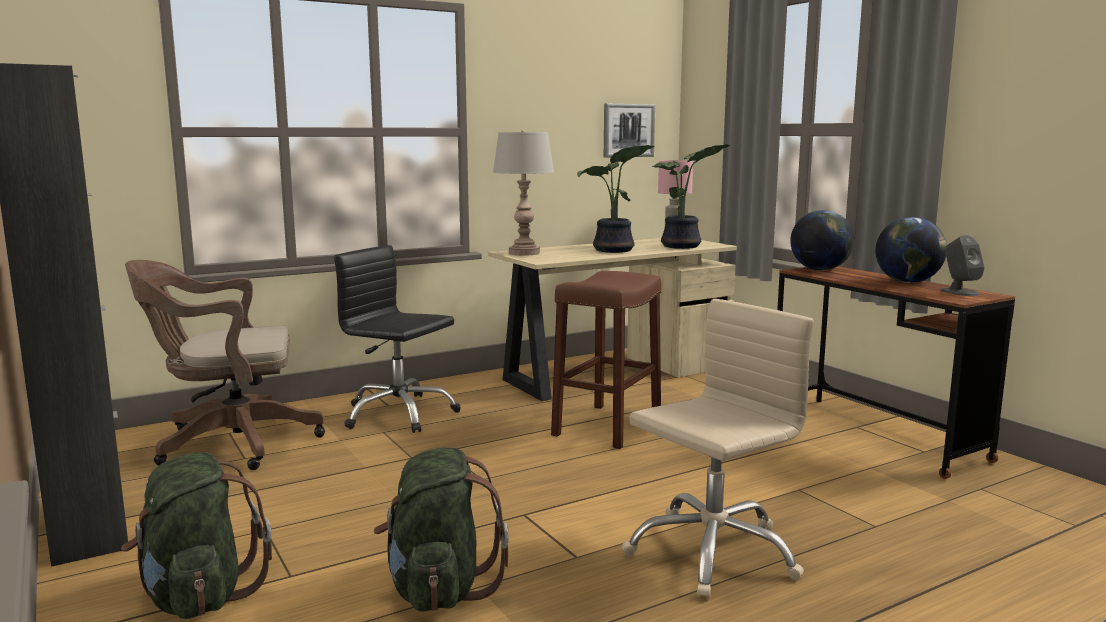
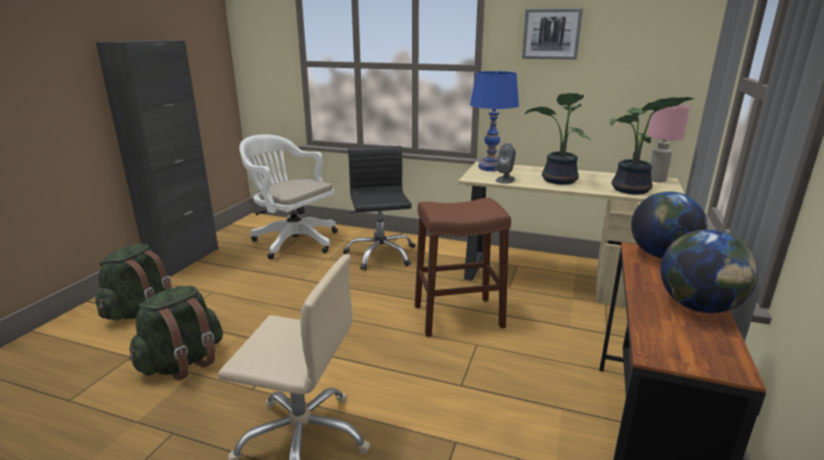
camera: 50 degrees right, 10 degrees up
(229, 443) = (292, 240): brown office chair -> white office chair
(524, 253) = (490, 168): grey table lamp -> blue table lamp
(628, 130) = (644, 71): picture -> picture (551, 34)
(959, 292) = (704, 347): grey speaker -> grey speaker (505, 180)

